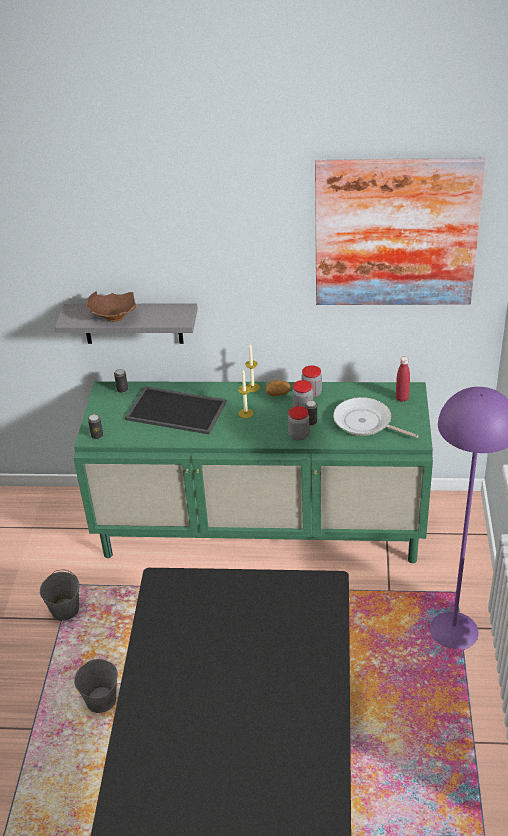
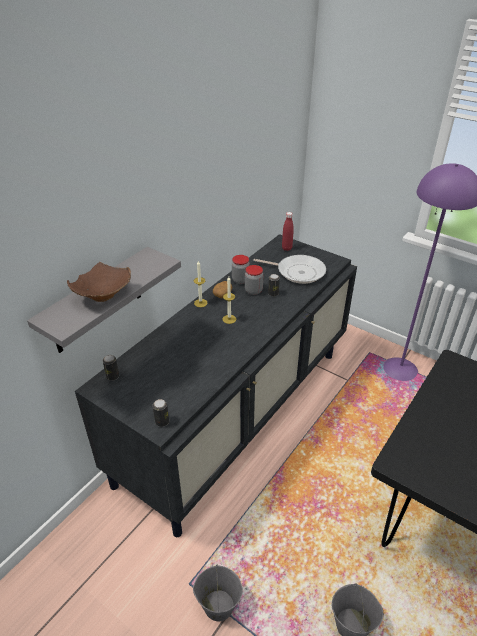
camera: 60 degrees left, 0 degrees up
(177, 410) = (183, 353): tray -> none
(261, 529) = (238, 415): green cabinet -> black cabinet
(299, 435) = (283, 305): jar -> none
(365, 422) = (298, 272): frying pan -> frying pan turned 135 degrees counterclockwise
(396, 233) = (263, 109): picture -> none

